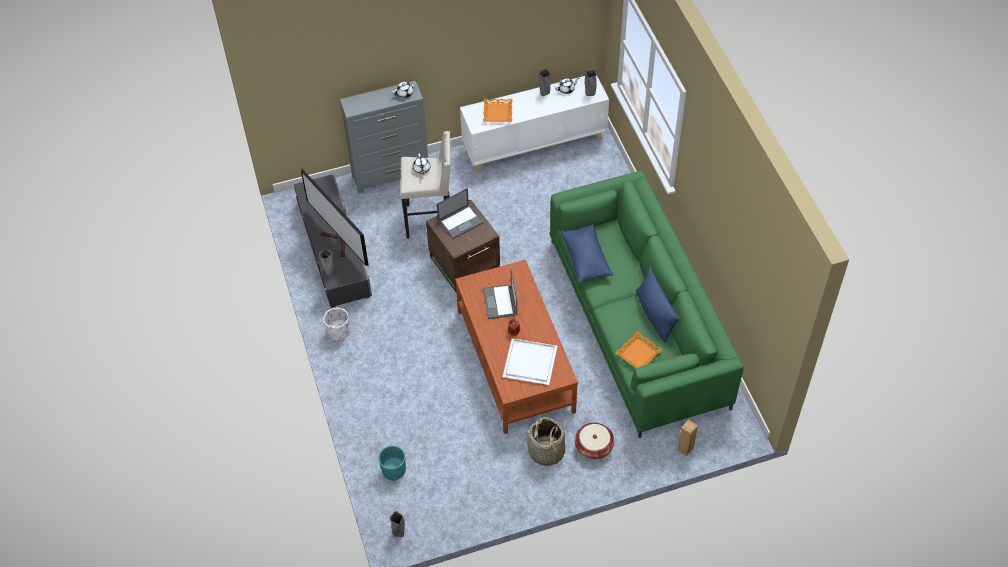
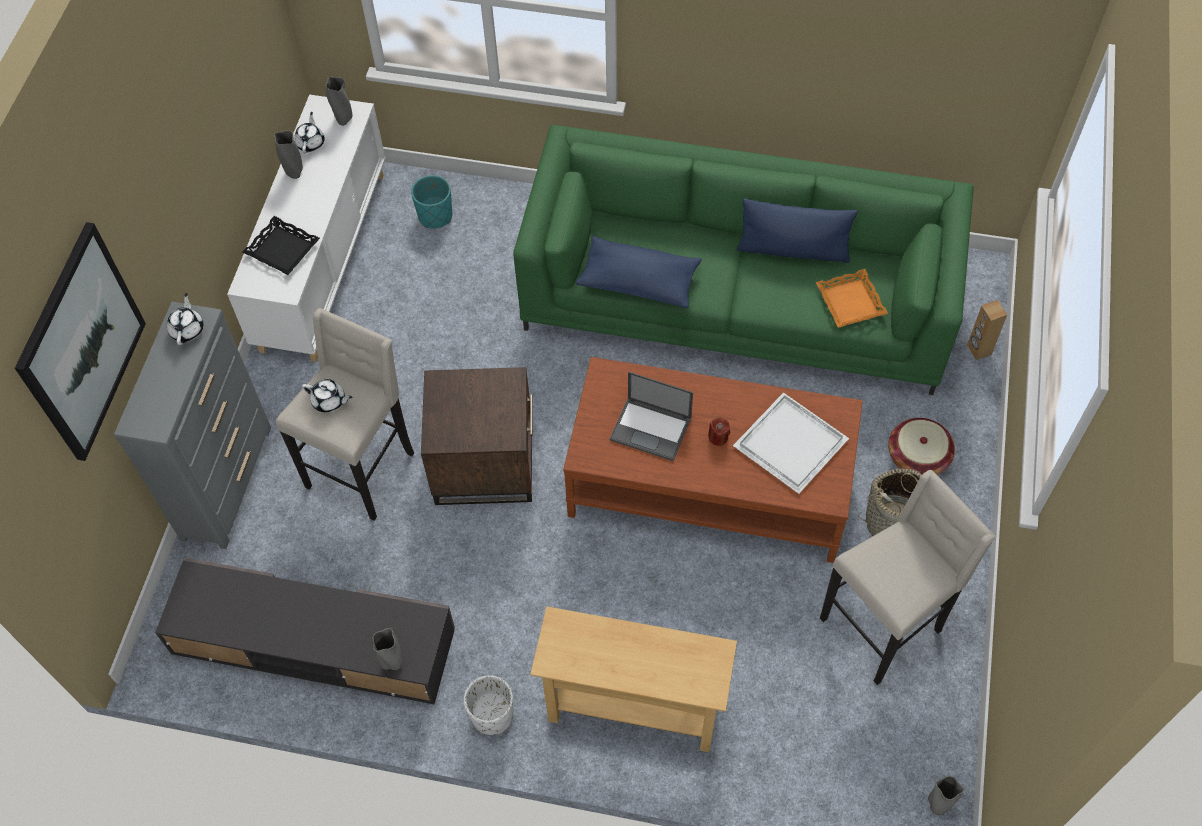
camera: 60 degrees left, 5 degrees up
(339, 242) = (338, 616): television -> none
(347, 53) = (81, 343): none -> picture
(373, 385) = (633, 710): none -> beige console table
(393, 470) = (815, 757): turquoise planter -> turquoise planter (435, 216)
(461, 221) = (459, 405): laptop -> none
(482, 470) = (883, 625): none -> beige stool
(497, 112) = (282, 250): orange tray -> black tray

